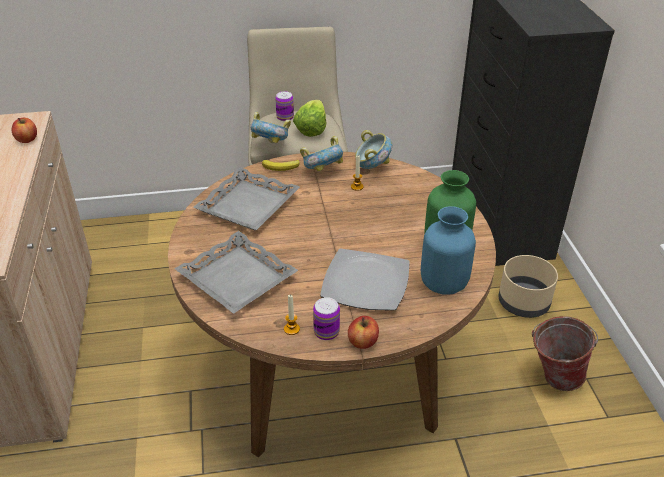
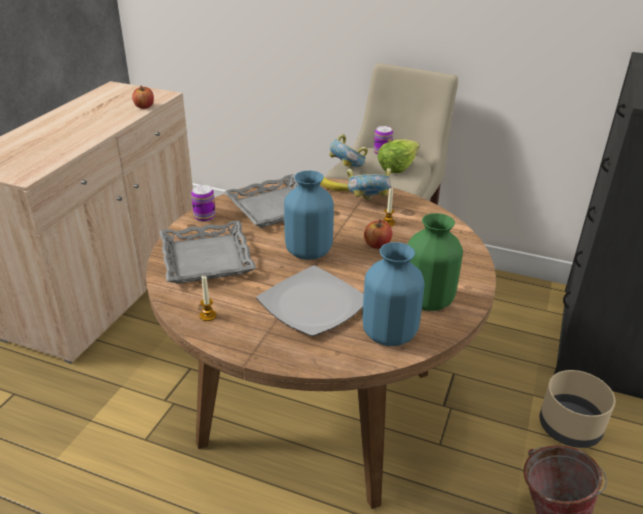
camera: 30 degrees right, 5 degrees down
(318, 237) = (309, 251): none -> blue vase
(326, 332) = (234, 330): can -> can (204, 216)
(363, 342) = (258, 352): apple -> apple (377, 244)
(372, 167) = (420, 211): bowl -> none

